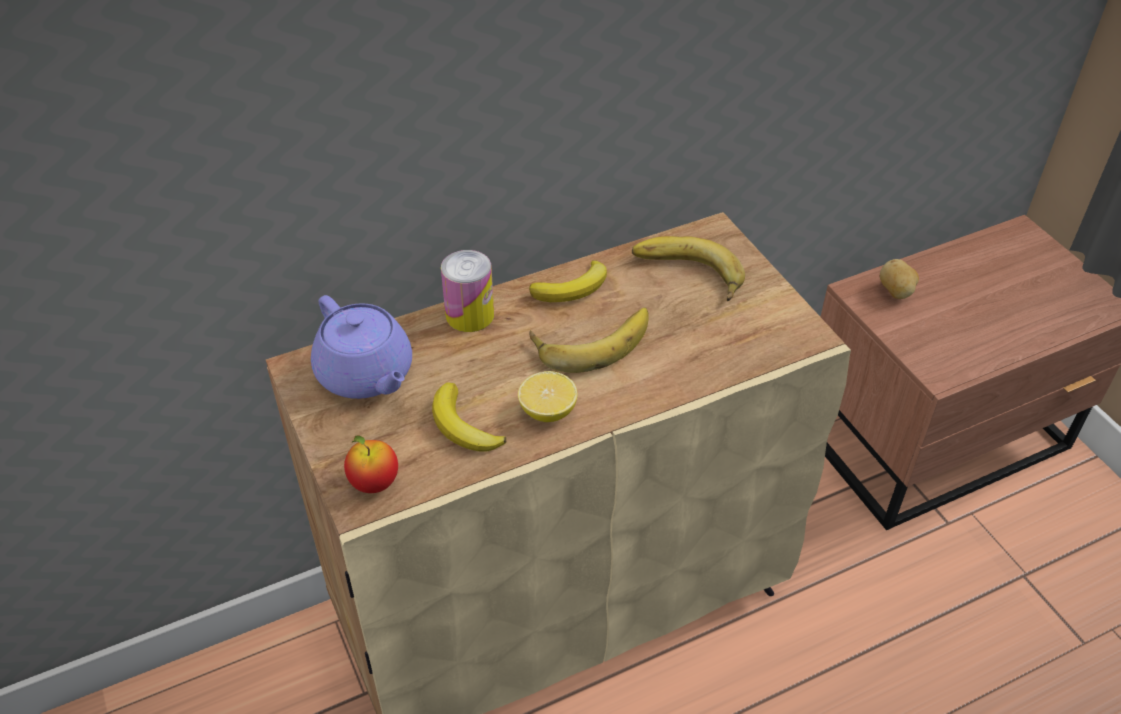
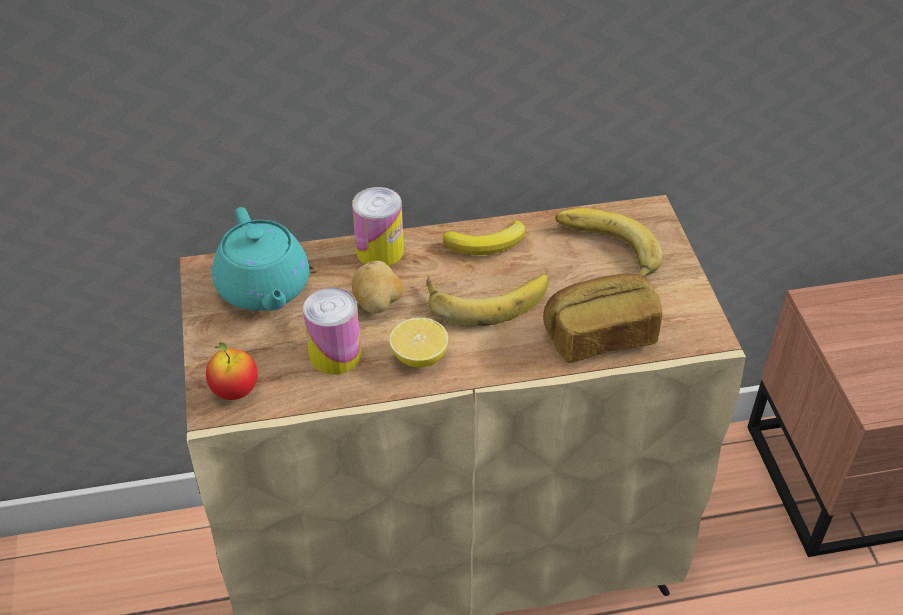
camera: 15 degrees right, 0 degrees up
(366, 374) = (264, 289): purple teapot -> turquoise teapot
(463, 426) = (335, 354): banana -> can
(712, 356) = (599, 335): none -> bread
(895, 292) = (858, 311): potato -> potato (378, 304)

